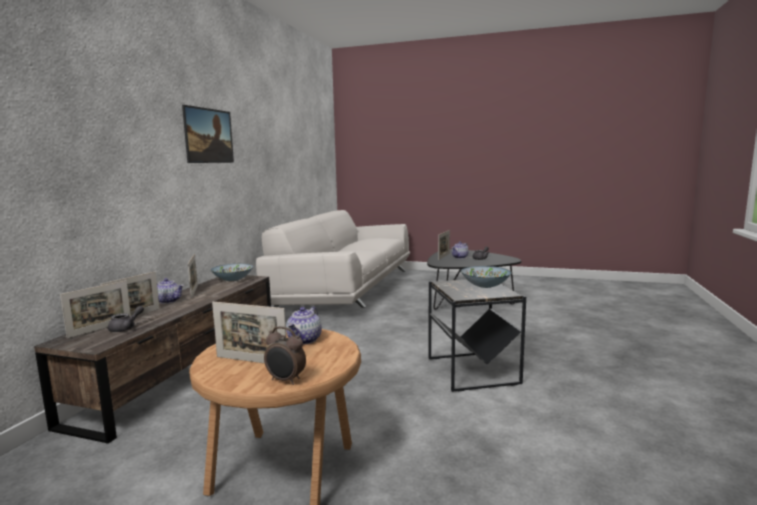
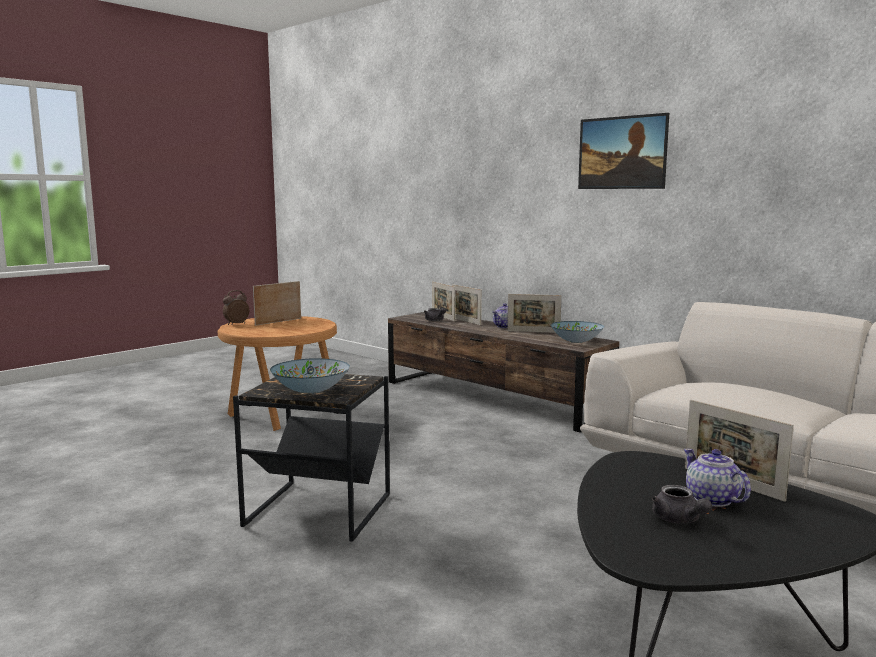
camera: 115 degrees right, 0 degrees up
(304, 340) = (289, 330): teapot -> none

